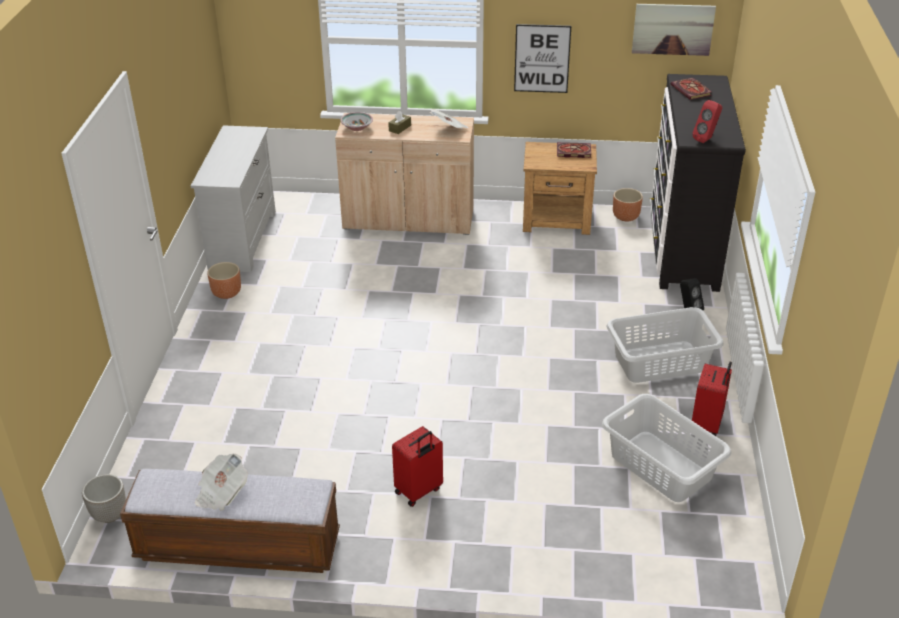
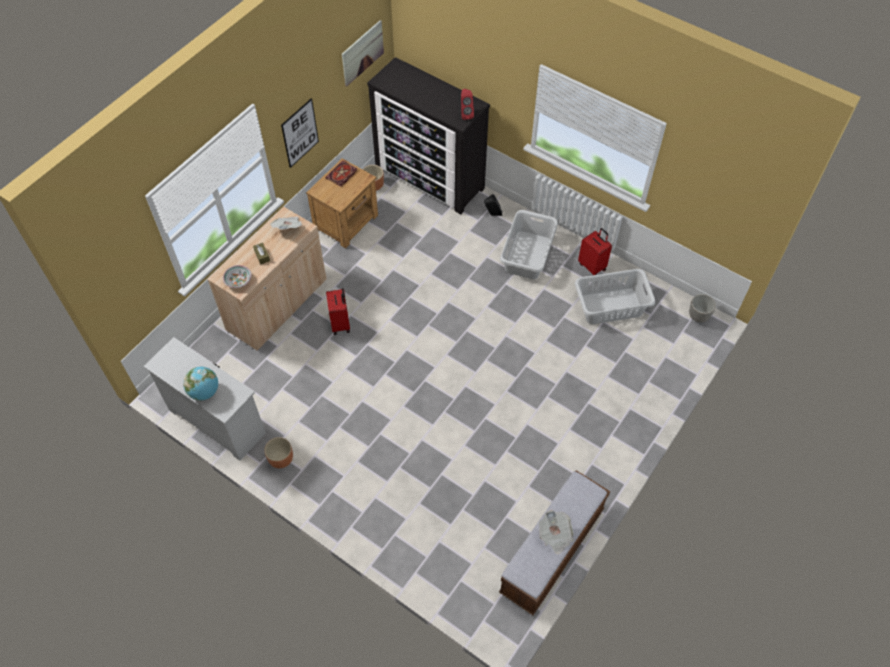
camera: 60 degrees left, 20 degrees up
(109, 515) = (480, 618): planter -> planter (698, 316)
(218, 163) = (204, 392): none -> globe
(419, 491) = (561, 433): red suitcase -> red suitcase (341, 323)
(692, 91) = (400, 84): book -> none

